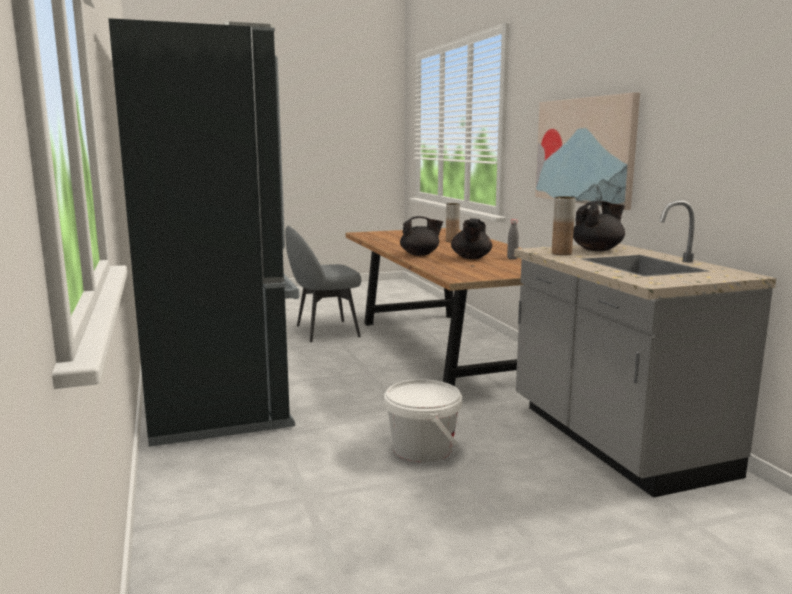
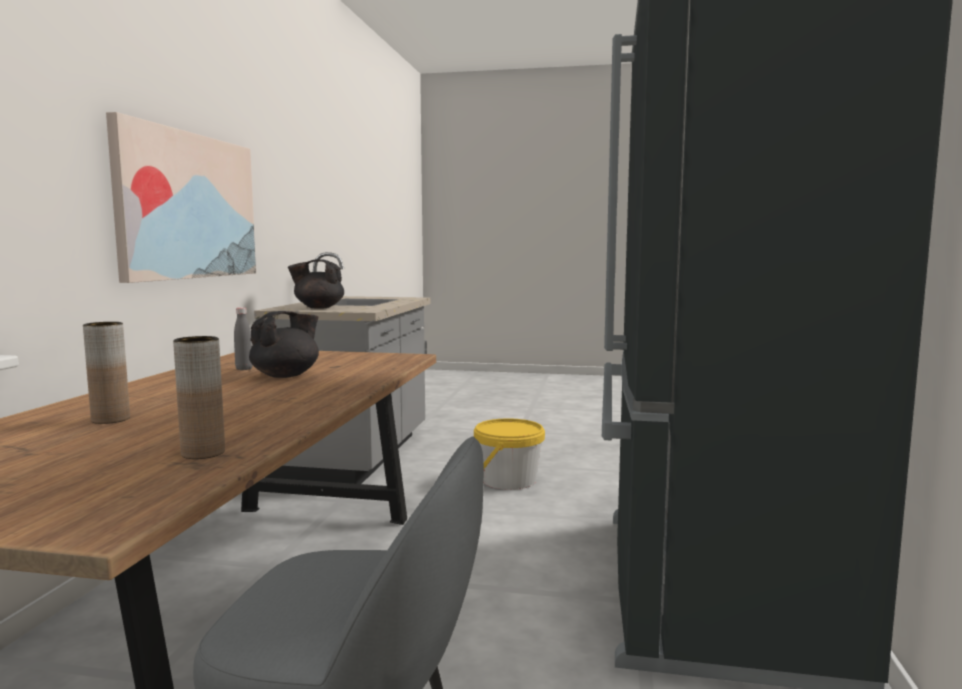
camera: 150 degrees left, 5 degrees down
(420, 254) = (324, 391): black teapot -> none
(422, 448) = (508, 480): white bucket -> yellow bucket
(561, 253) = (364, 308): brown vase -> brown vase (203, 453)

